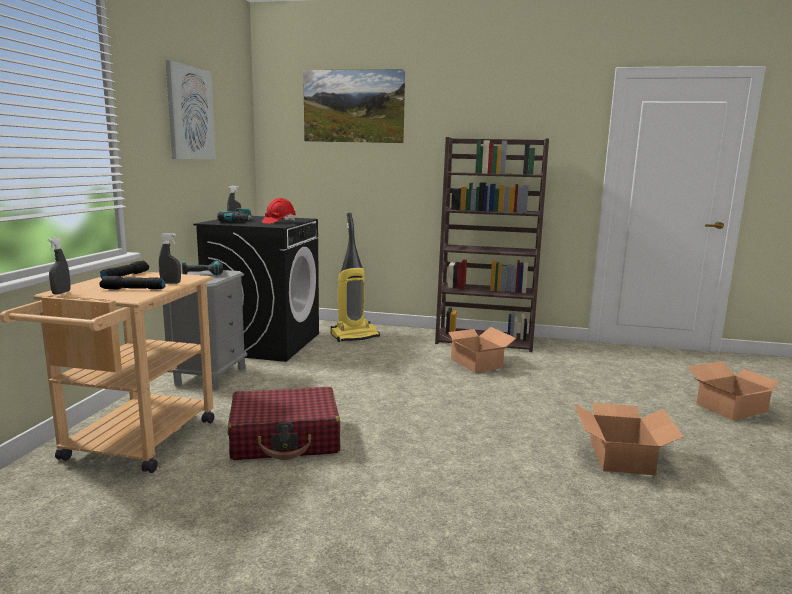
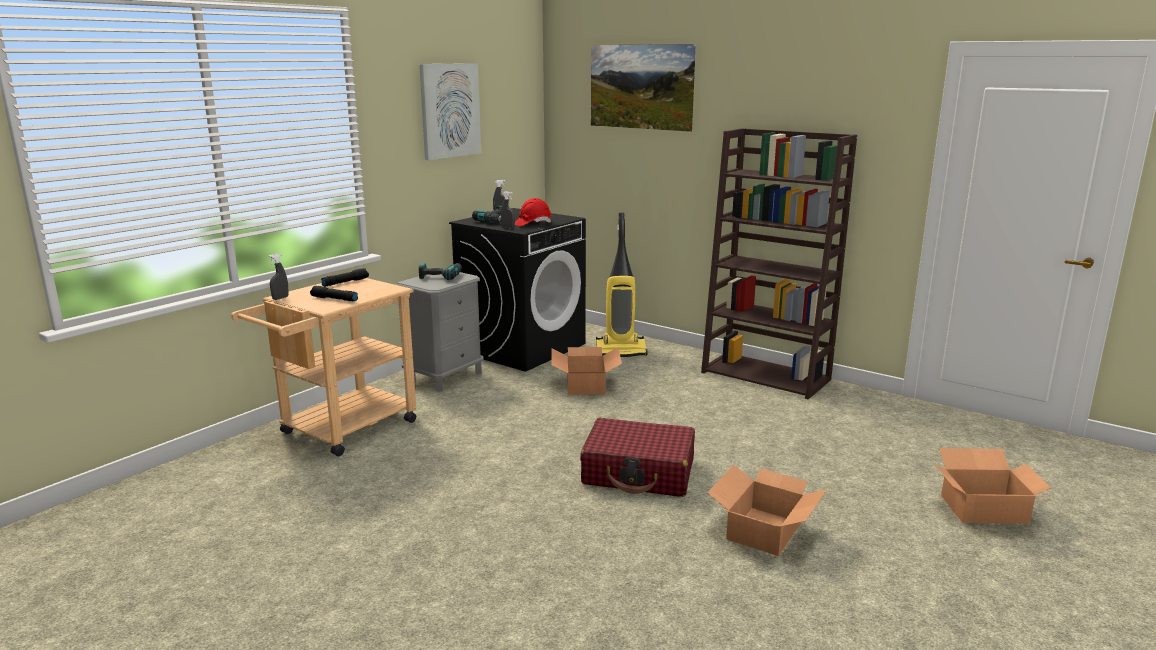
camera: 25 degrees right, 5 degrees up
(170, 283) = (369, 294): grey spray bottle -> grey spray bottle (508, 228)
(285, 438) = (460, 448): red suitcase -> red suitcase (639, 472)
(476, 363) = (724, 402): cardboard box -> cardboard box (586, 385)

